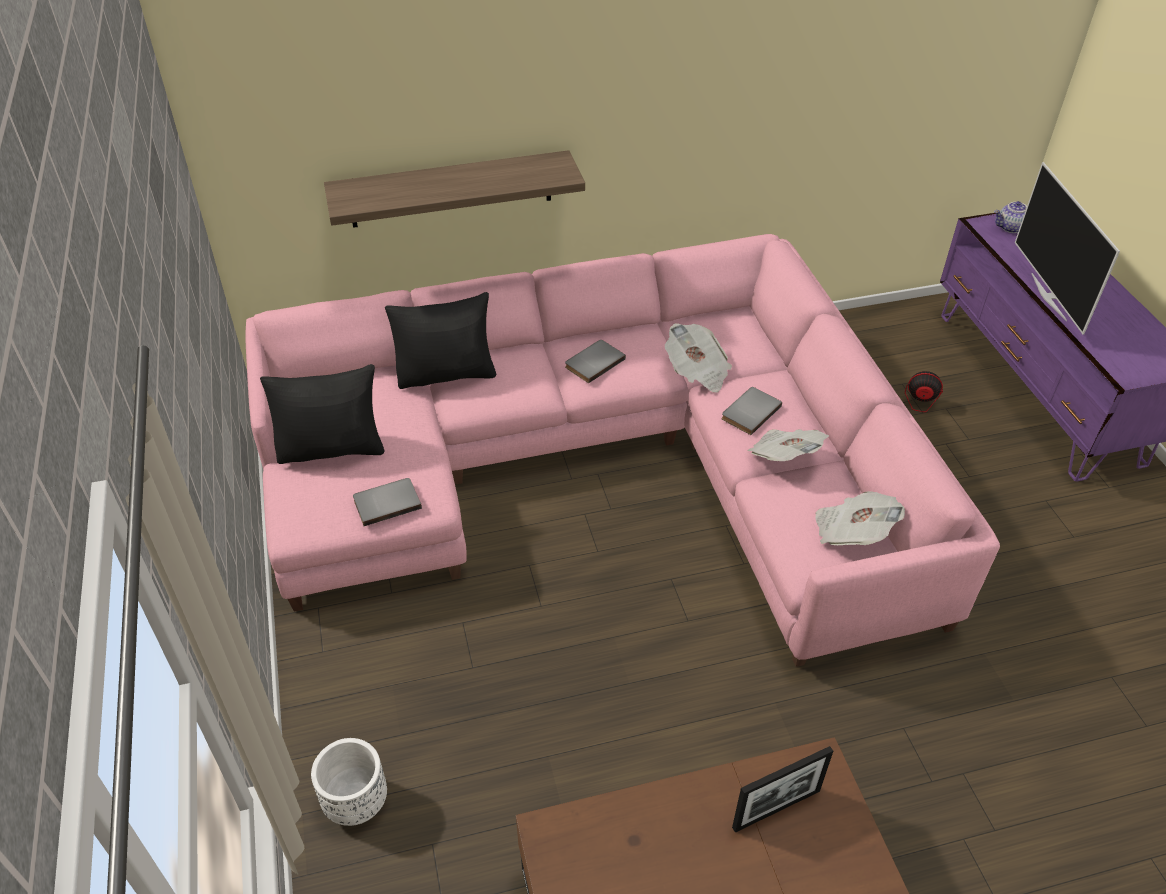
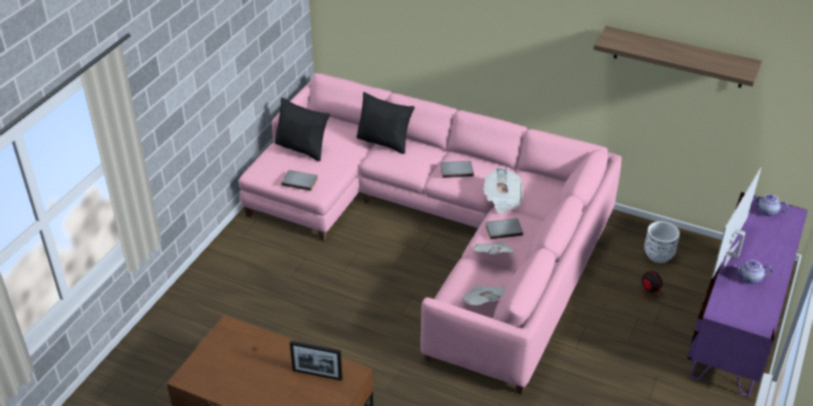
camera: 40 degrees right, 5 degrees down
(356, 802) = (198, 295): white planter -> white planter (658, 255)
(451, 189) = (428, 47): shelf -> shelf (679, 57)
(1101, 315) = (750, 279): none -> teapot

